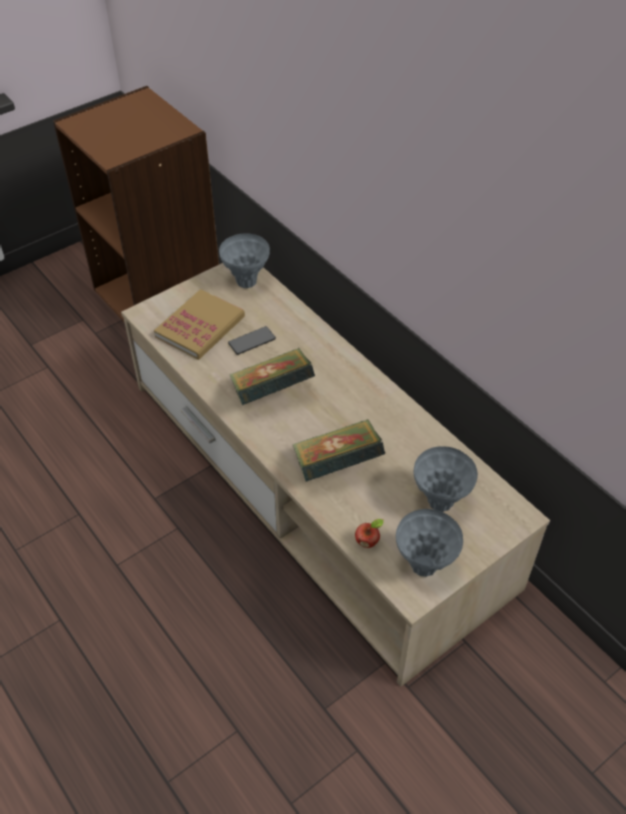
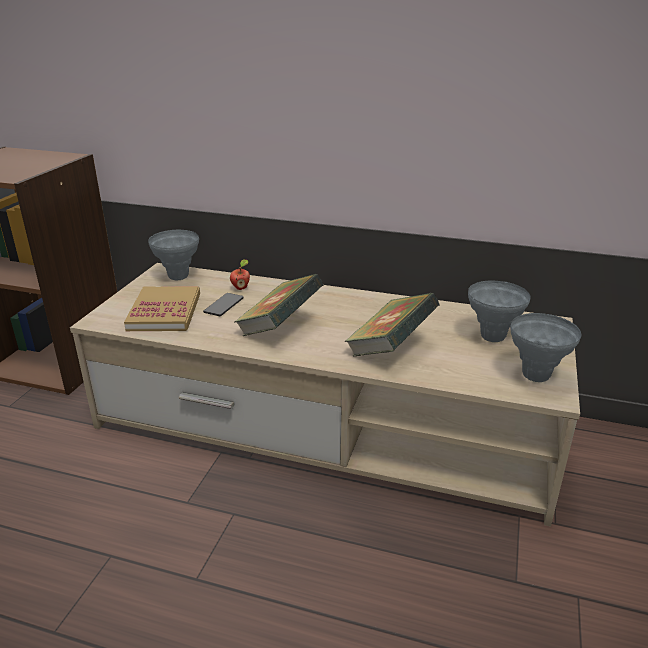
camera: 35 degrees left, 20 degrees down
(368, 542) = (476, 380): apple -> apple (241, 288)

